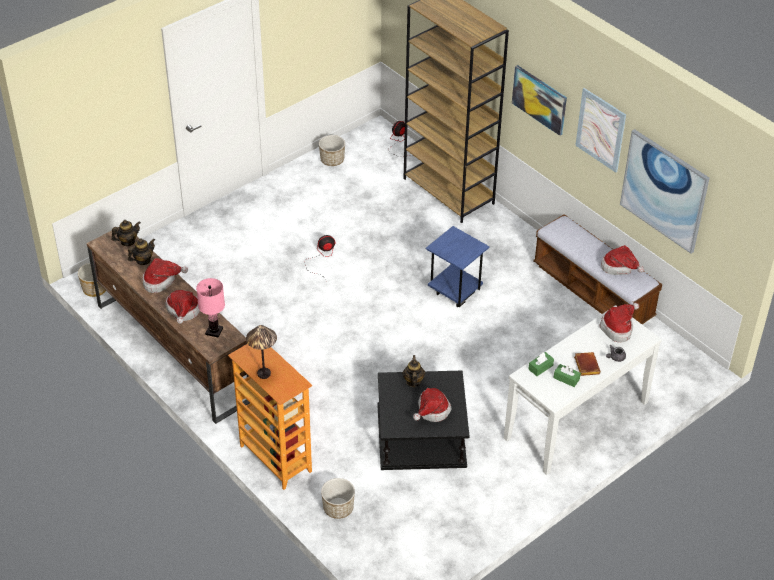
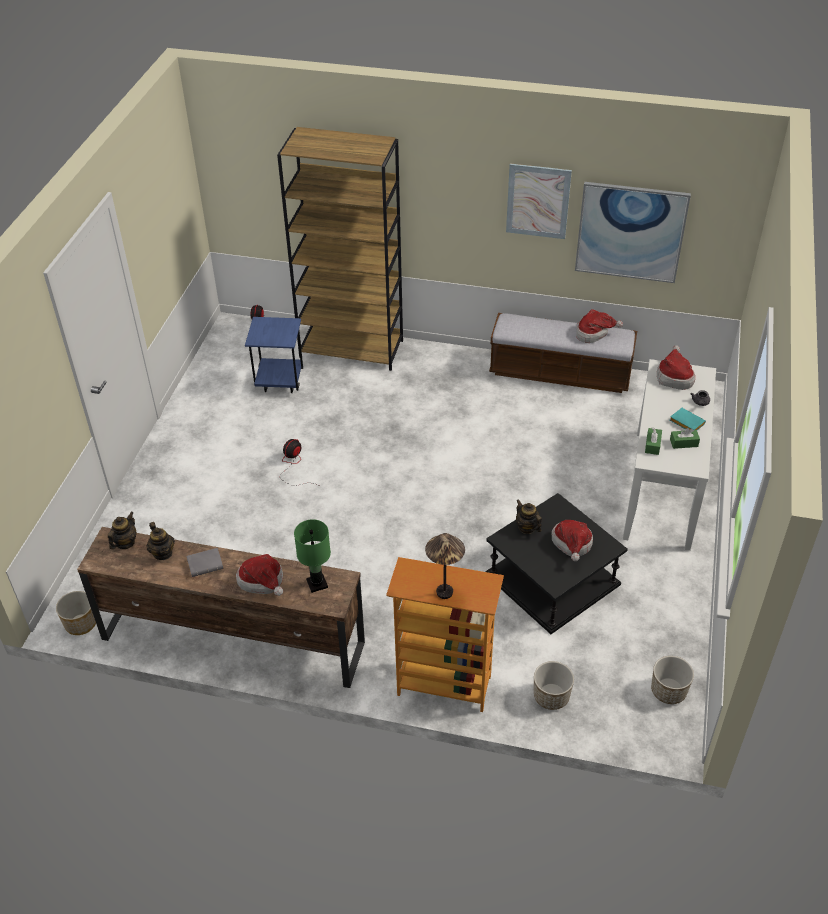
camera: 35 degrees left, 0 degrees up
(143, 260) = (163, 553): teapot -> teapot turned 135 degrees clockwise
(161, 281) = (206, 564): hat -> grey book
(214, 331) = (316, 583): pink table lamp -> green table lamp
(332, 160) = (214, 372): planter -> planter (668, 691)
(455, 292) = (448, 434): blue side table -> blue side table (280, 382)
(539, 99) = (448, 202): picture -> none
(585, 365) = (685, 423): brown book -> turquoise book

